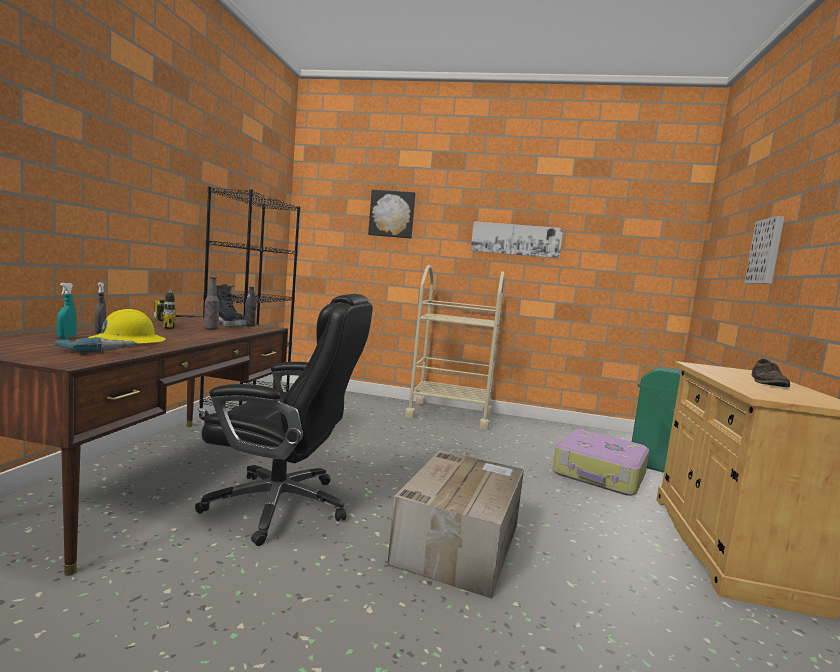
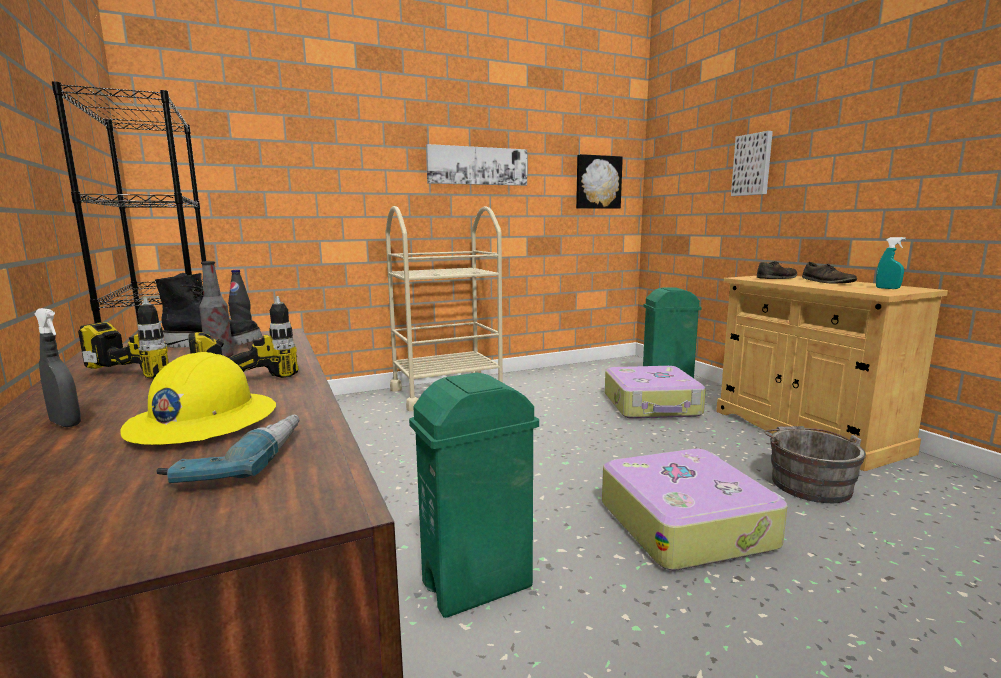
camera: 35 degrees left, 5 degrees up
(66, 337) = (50, 459): turquoise spray bottle -> turquoise spray bottle (887, 288)
(196, 334) = (246, 373): none -> power drill
(281, 506) = (479, 585): black office chair -> green trash can
(392, 214) = (310, 136): picture -> picture (597, 182)
(458, 542) = (686, 524): cardboard box -> suitcase
(627, 574) = (808, 483): none -> grey bucket
(731, 371) = (777, 278): none -> brown shoe

